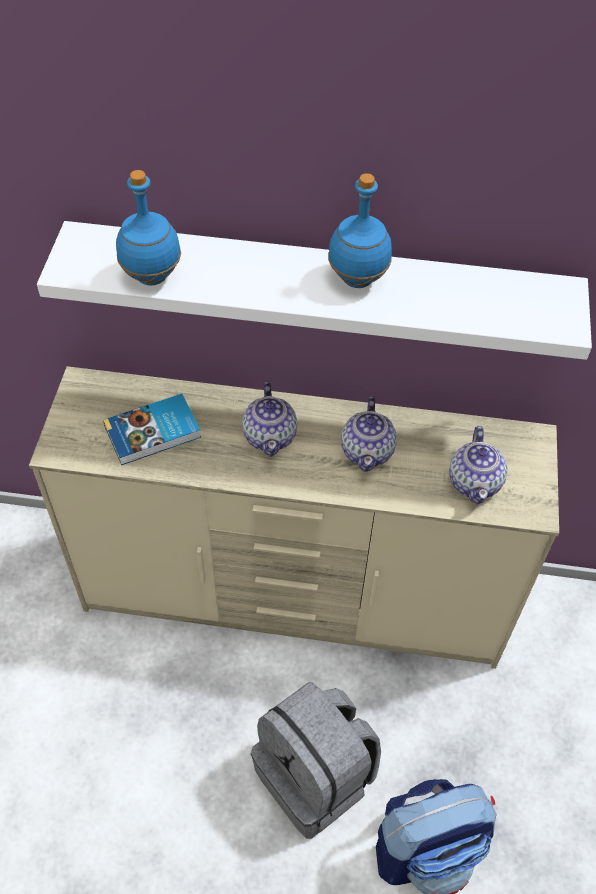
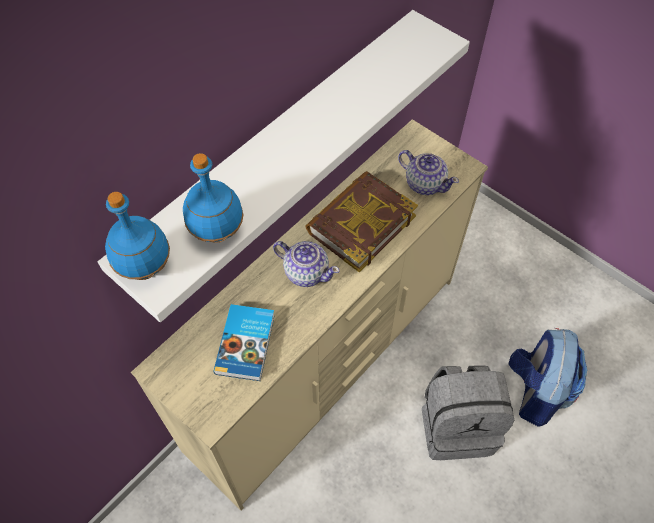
camera: 55 degrees left, 5 degrees up
(357, 280) = (322, 116): blue bottle -> blue bottle (145, 268)
(367, 451) = (360, 224): teapot -> book

